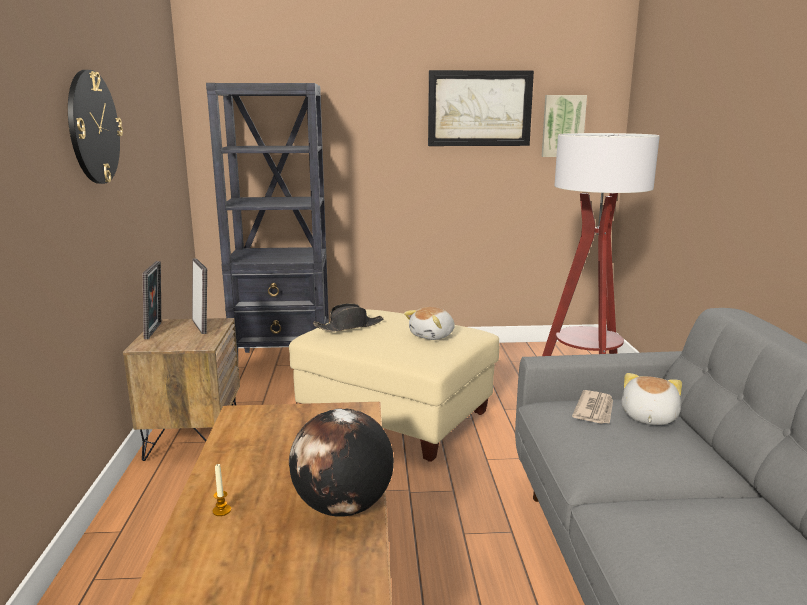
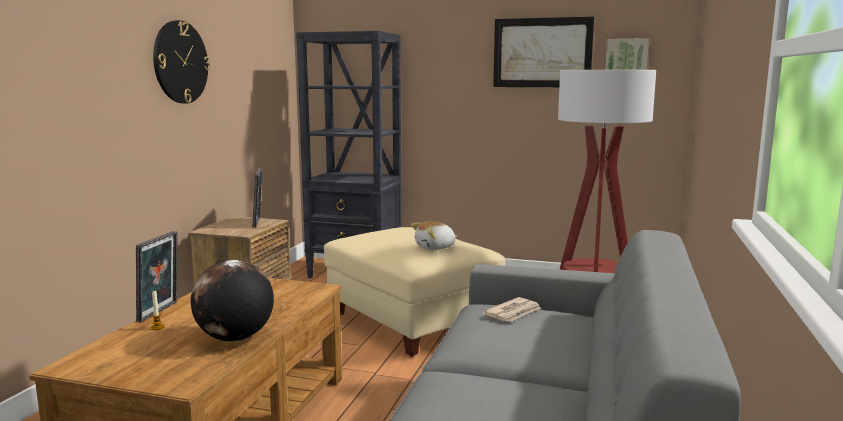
camera: 20 degrees right, 5 degrees down
(156, 330) = (224, 222): picture frame -> picture frame (160, 312)
(349, 326) = (375, 235): black hat -> none
(647, 417) = (556, 324): plush toy -> none

